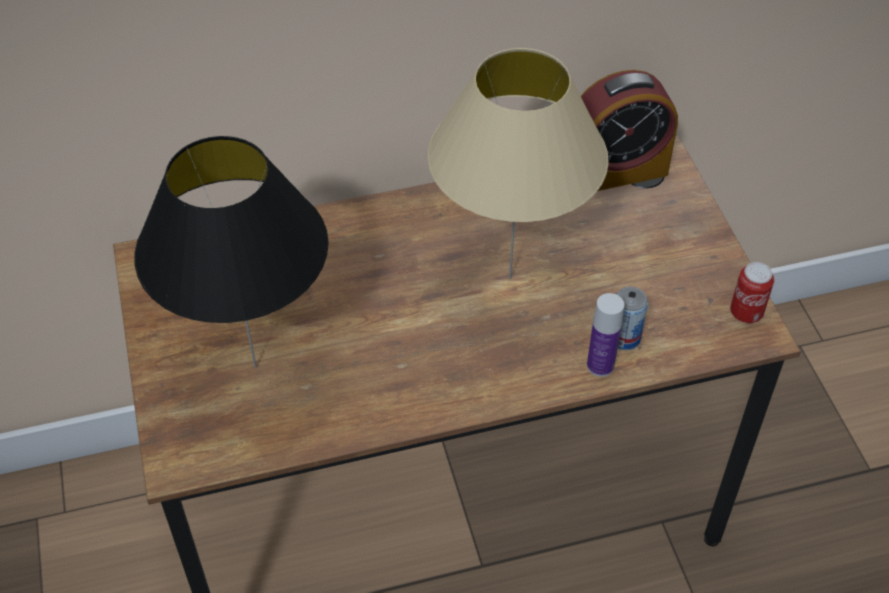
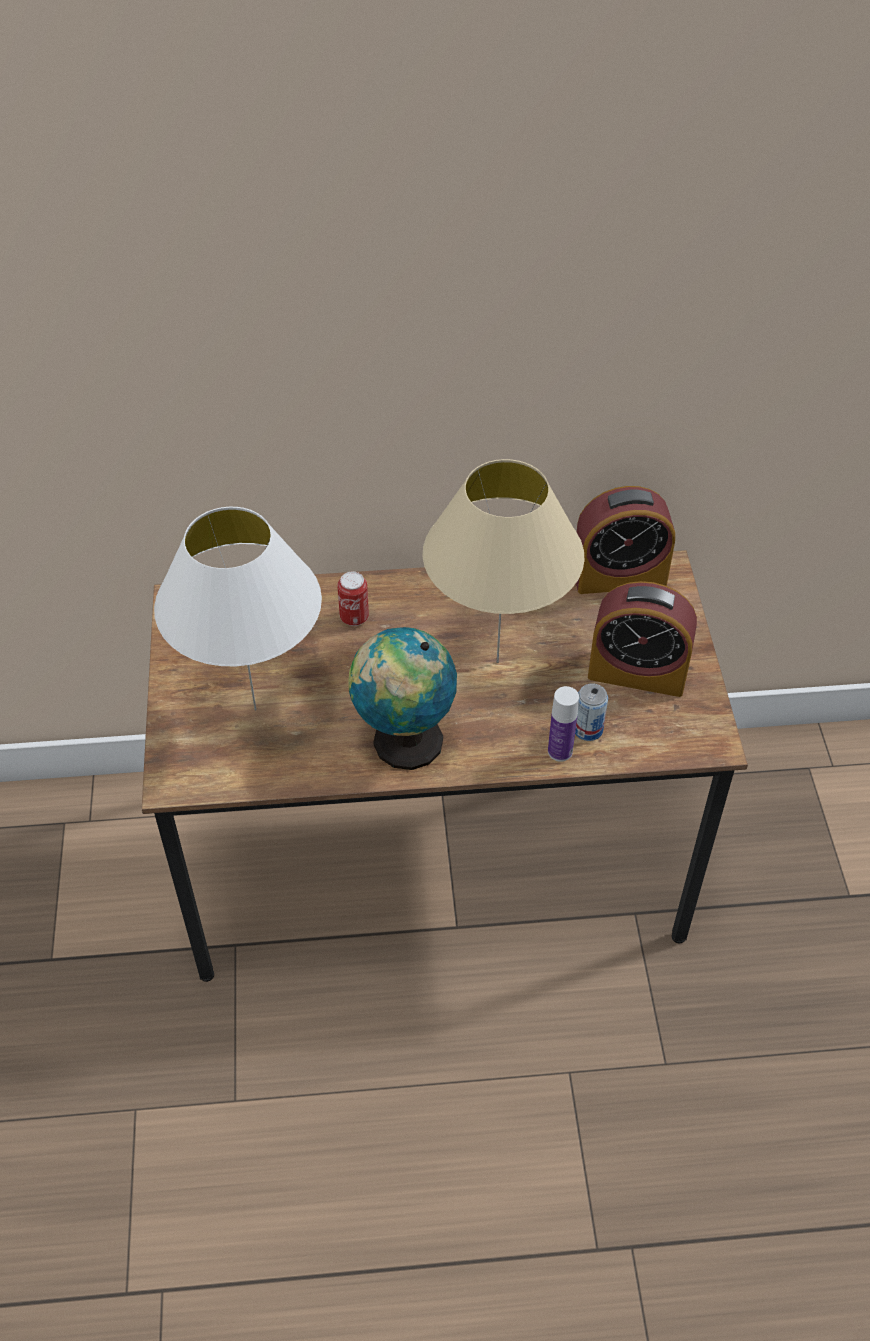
camera: 10 degrees right, 0 degrees up
(256, 367) = (256, 710): black table lamp -> white table lamp
(427, 380) = (403, 742): none -> globe
(661, 269) = (637, 672): none -> alarm clock
(746, 313) = (706, 723): can -> can (354, 617)

